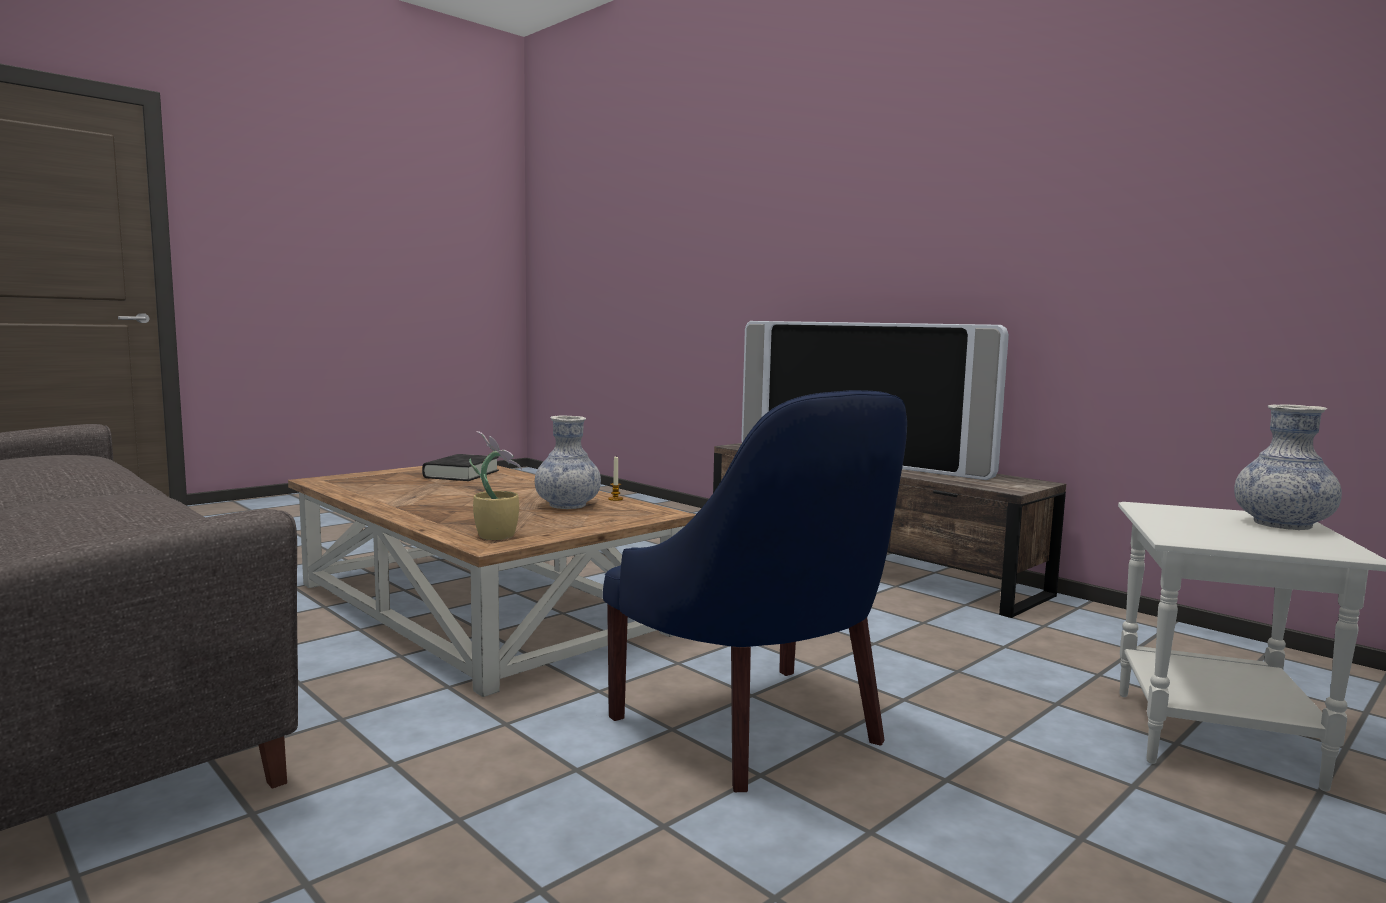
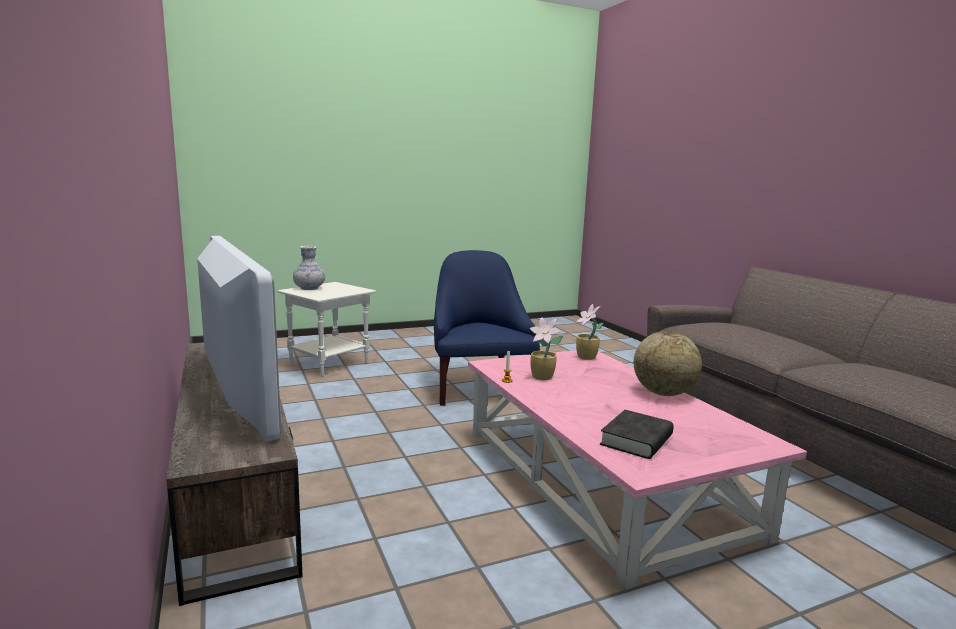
camera: 160 degrees left, 5 degrees up
(394, 503) = (663, 393): none -> globe
(475, 607) = (603, 480): brown coffee table -> pink coffee table
(567, 505) = (543, 377): vase -> potted plant

